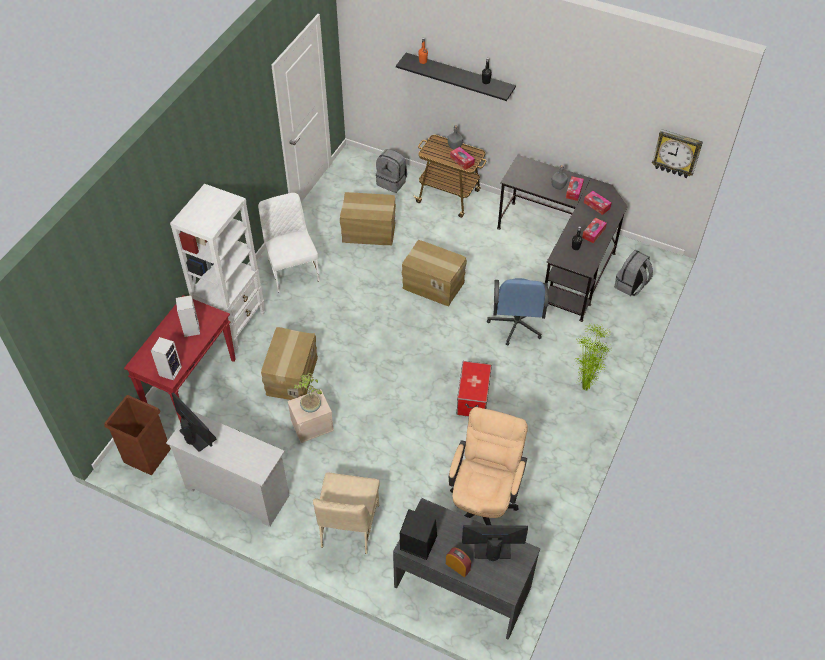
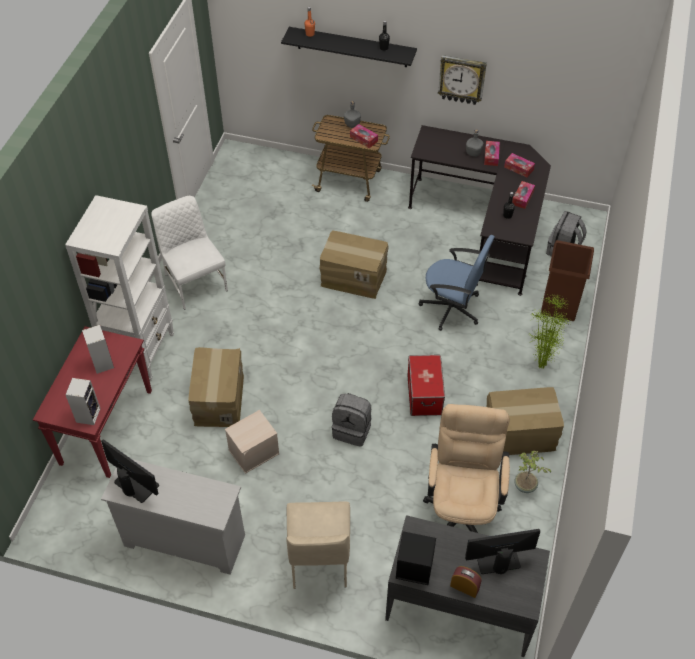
camera: 10 degrees left, 0 degrees up
(146, 455) = (71, 515): brown trash can -> brown trash can (559, 305)
(310, 407) = (252, 432): potted plant -> potted plant (525, 486)
(368, 231) = (270, 229): cardboard box -> cardboard box (519, 434)
(392, 182) = (284, 173): grey backpack -> grey backpack (352, 430)
(516, 324) = (452, 308): blue office chair -> blue office chair turned 60 degrees counterclockwise
(676, 153) = (600, 101): wall clock -> wall clock (462, 79)

